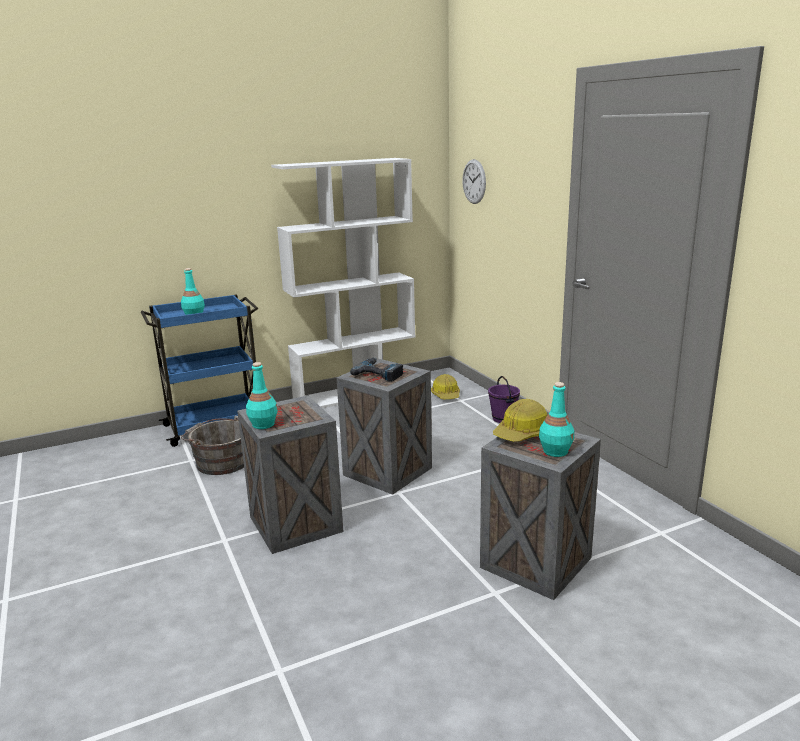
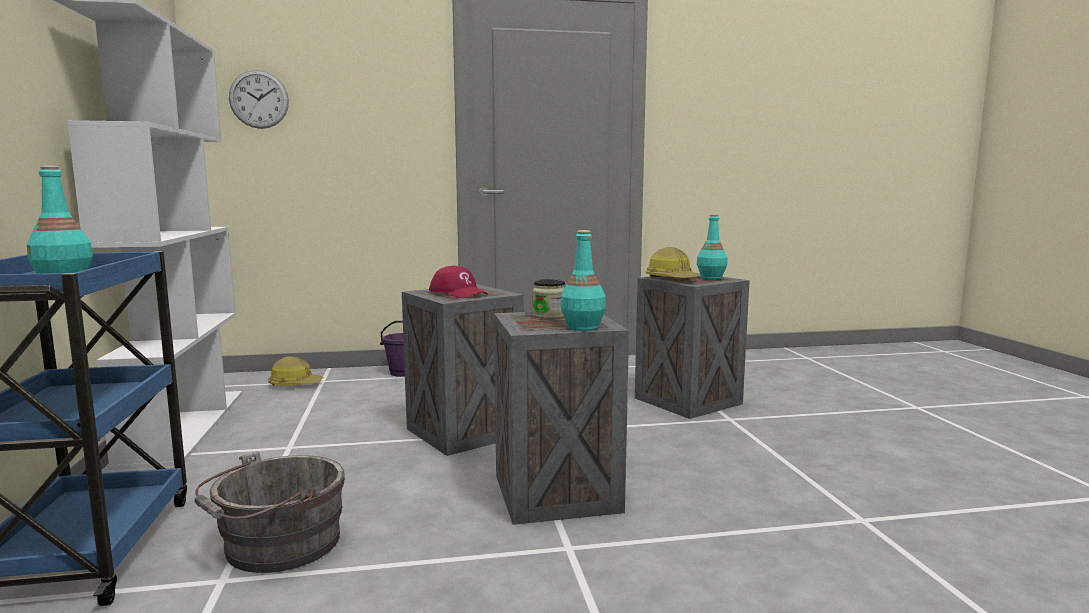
camera: 75 degrees left, 10 degrees down
(299, 411) = (549, 316): none -> jar
(380, 373) = (458, 293): power drill -> red cap

